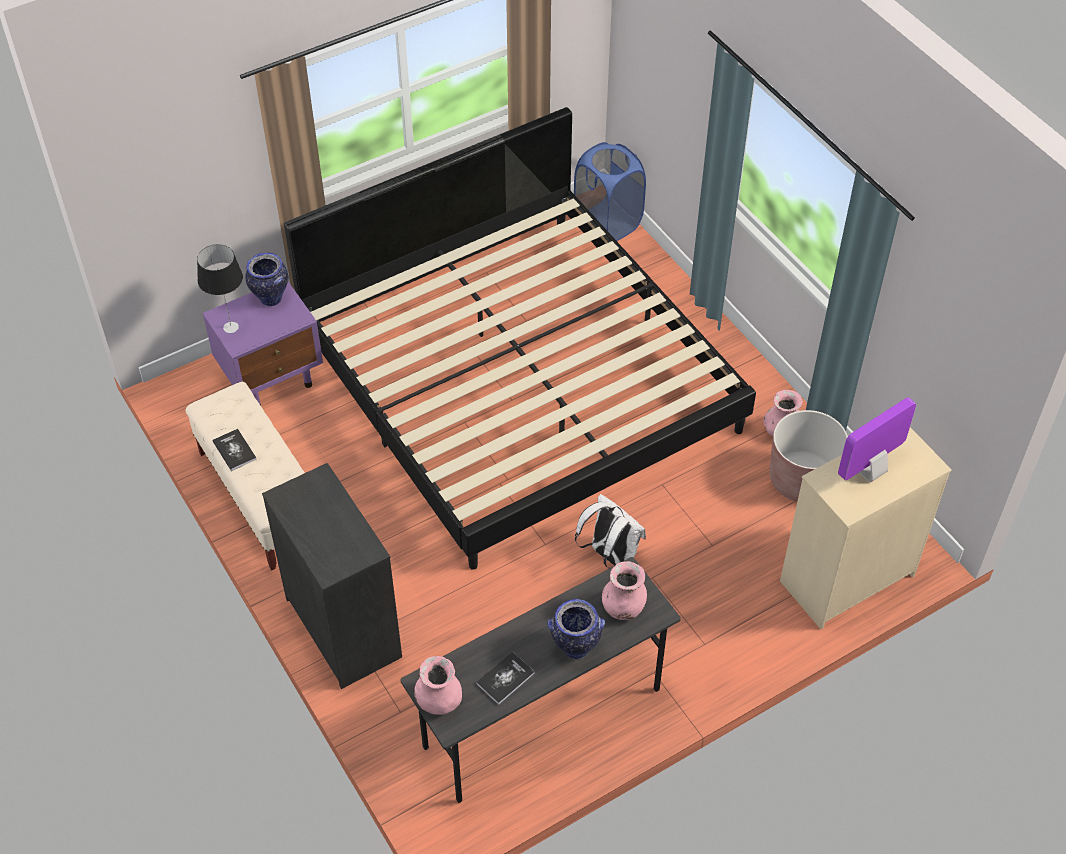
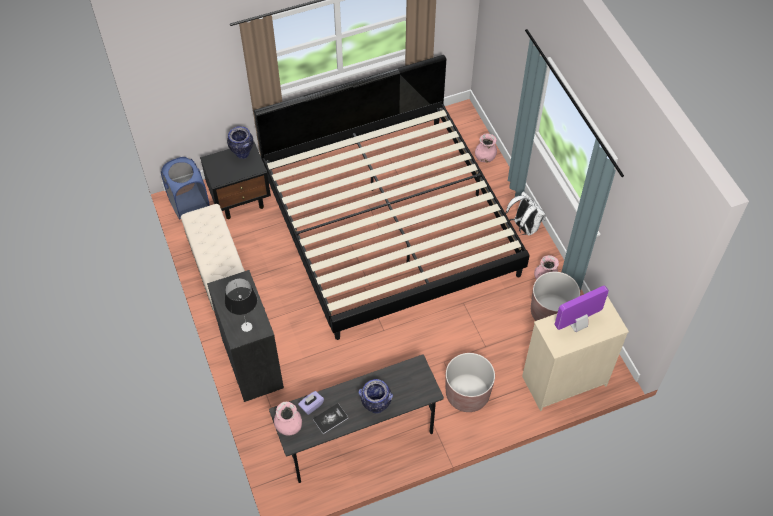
camera: 10 degrees right, 5 degrees up
(230, 327) = (215, 169): table lamp -> table lamp (246, 326)
(234, 450) = (204, 247): book -> none
(272, 378) = (241, 199): purple nightstand -> black nightstand
(469, 663) = (311, 405): none -> purple tissue box
(607, 222) = (466, 125): blue laundry basket -> blue laundry basket (189, 206)
(610, 555) = (421, 343): white backpack -> white backpack (523, 227)
(623, 607) = (410, 385): pink vase -> pink vase (485, 157)
(700, 621) = (467, 394): none -> brown planter

